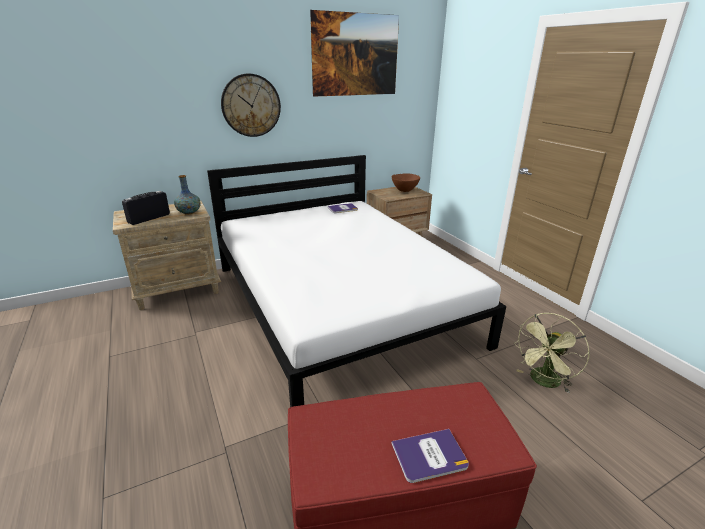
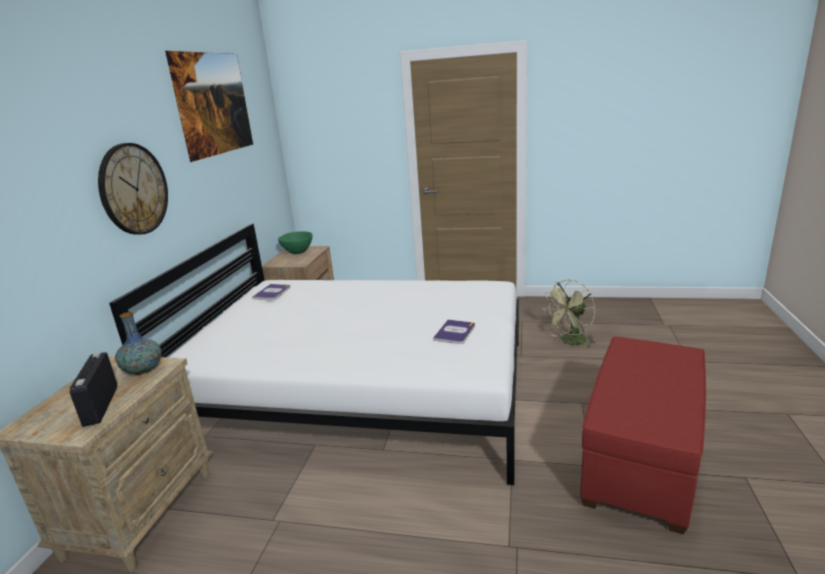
camera: 50 degrees left, 5 degrees down
(405, 190) = (297, 252): brown bowl -> green bowl
(429, 456) = (677, 381): book -> book (455, 332)
(543, 382) = (571, 342): green fan -> green fan turned 60 degrees clockwise

